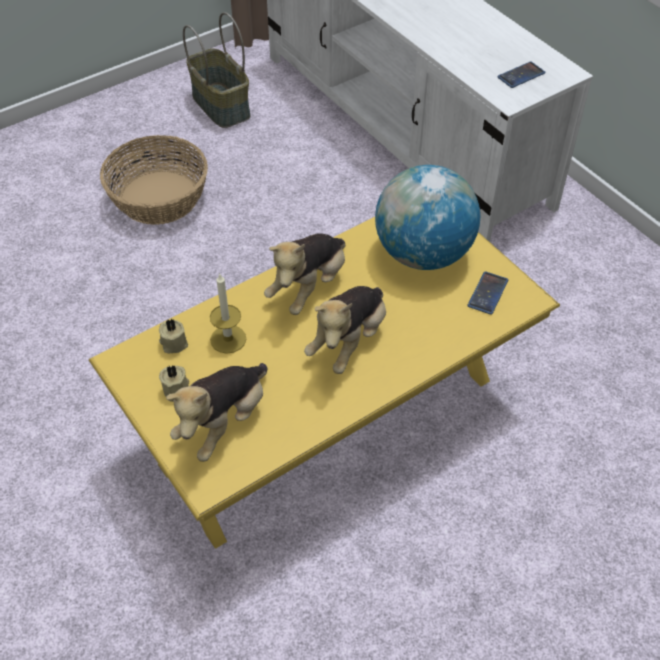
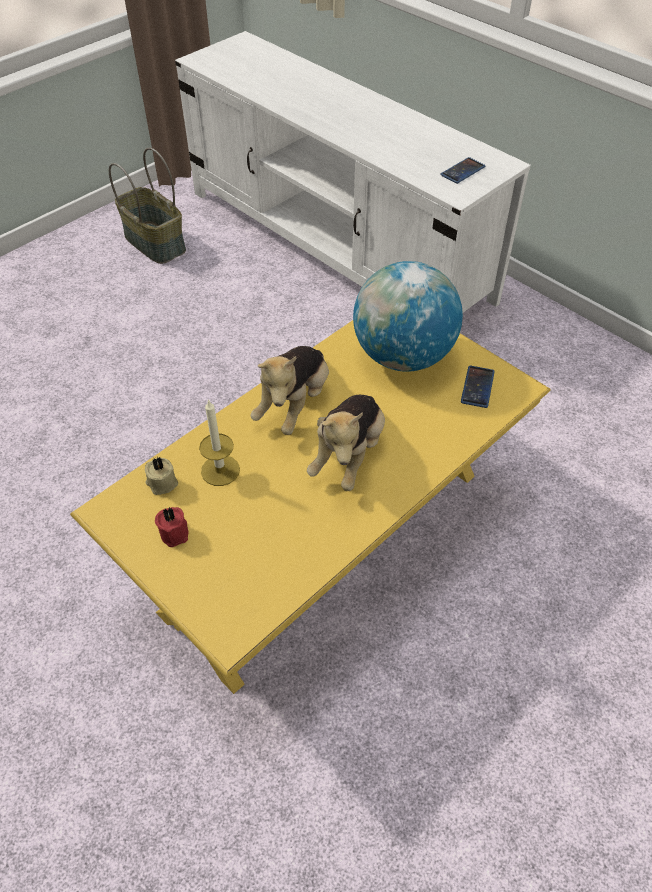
camera: 10 degrees left, 0 degrees up
(160, 198) = (109, 338): basket -> none
(177, 389) = (175, 532): beige candle -> red candle
(223, 422) = (234, 562): plush toy -> none

